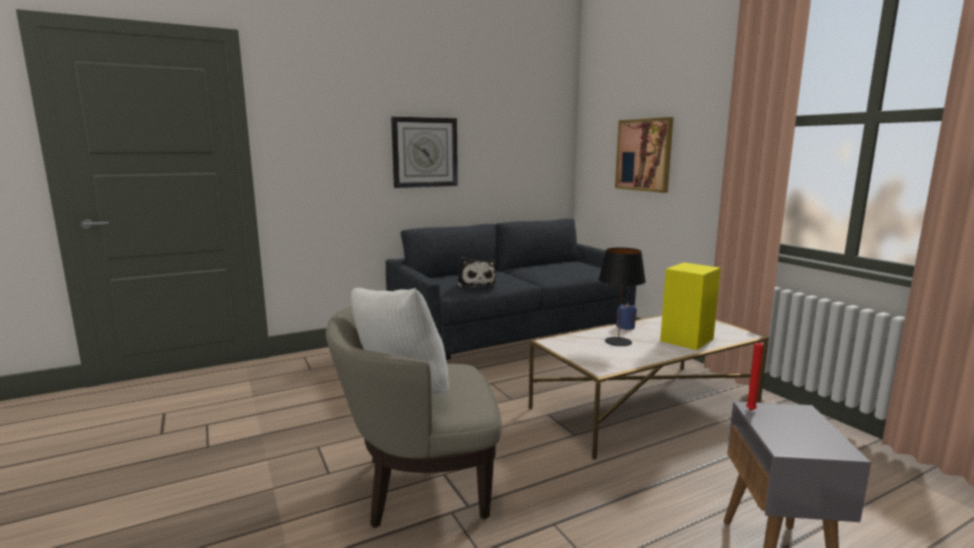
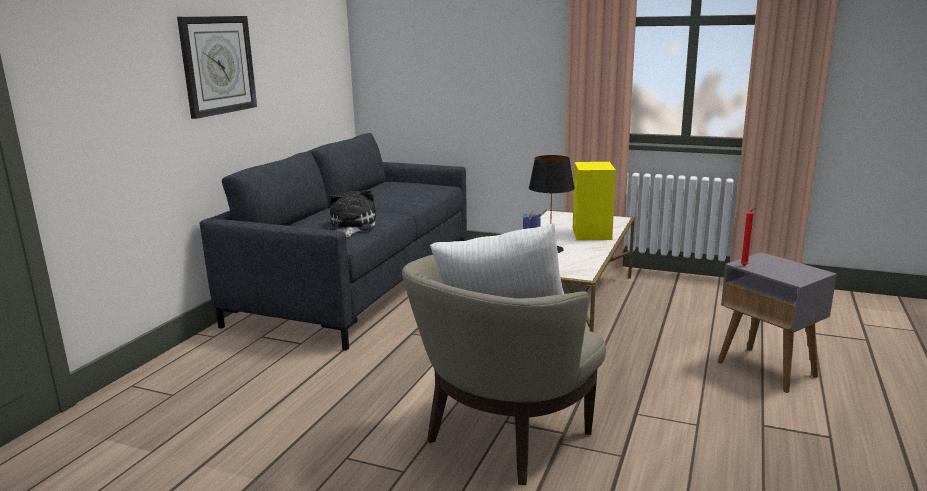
camera: 40 degrees left, 5 degrees up
(475, 284) = (351, 227): plush toy -> plush toy turned 120 degrees counterclockwise
(644, 155) = (457, 54): picture -> none

